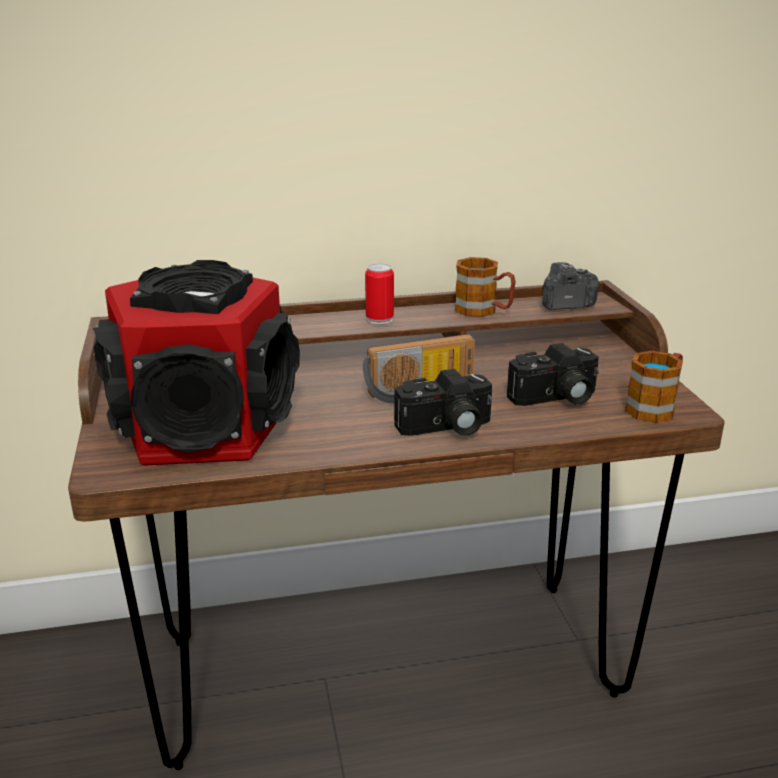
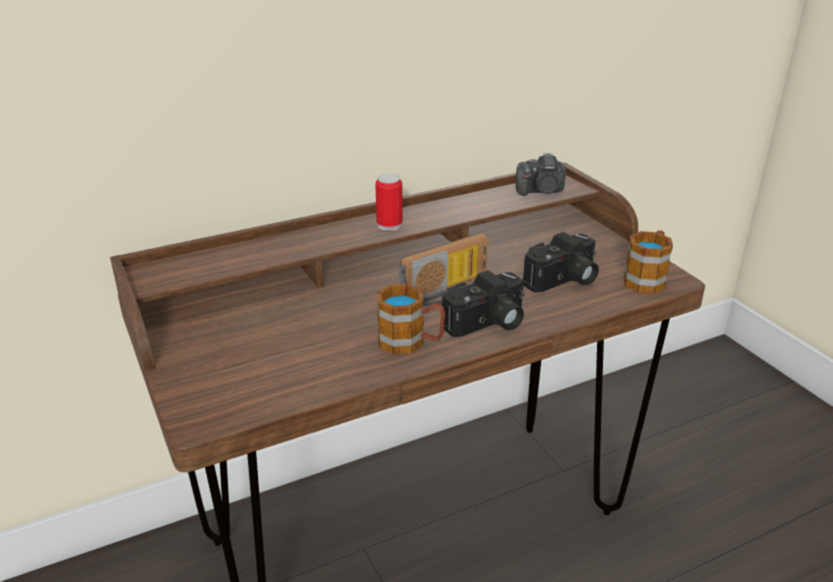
camera: 15 degrees left, 5 degrees up
(202, 428) = (267, 357): speaker -> none
(483, 311) = (476, 205): mug -> mug (411, 342)
(565, 305) = (541, 191): camera -> camera turned 150 degrees counterclockwise

